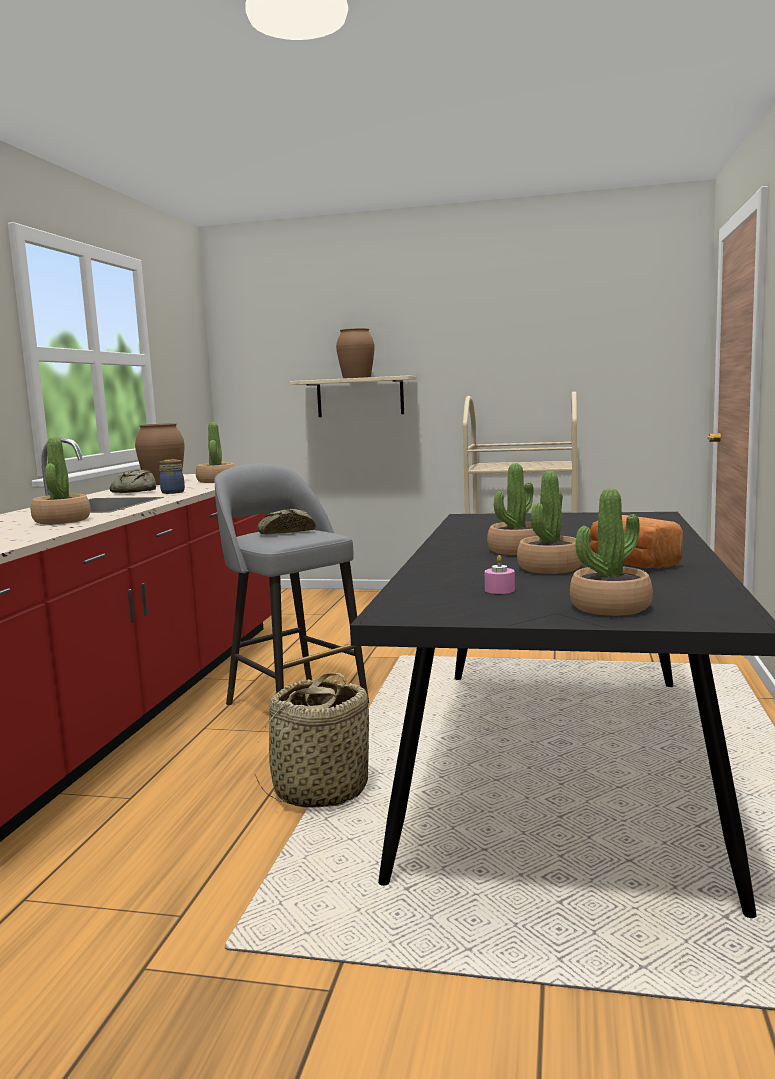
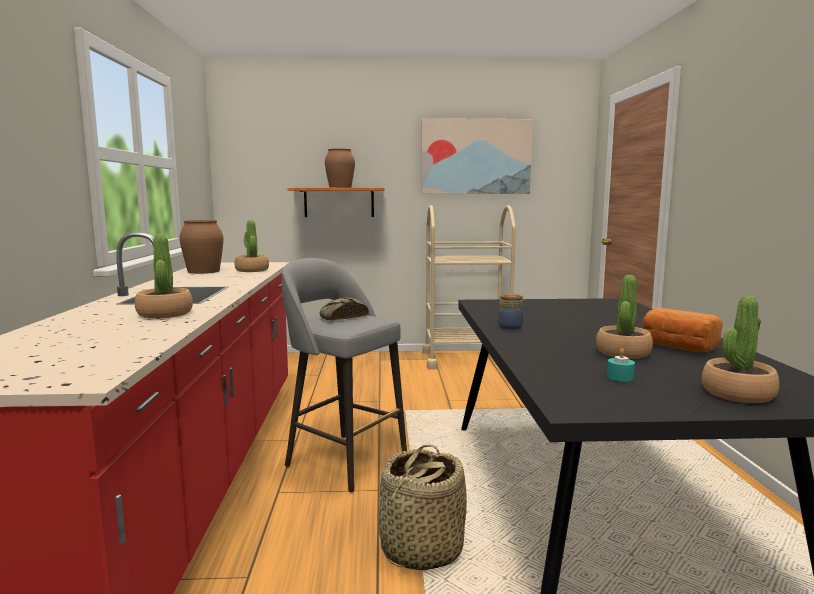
camera: 15 degrees left, 0 degrees up
(134, 491) = (189, 280): bread -> none
(173, 492) = (230, 281): jar -> jar (510, 327)
(360, 397) = (339, 202): beige shelf -> orange shelf
(499, 590) = (620, 377): pink candle -> turquoise candle
(516, 550) = (568, 335): potted plant -> none
(536, 328) = (475, 157): none -> picture

